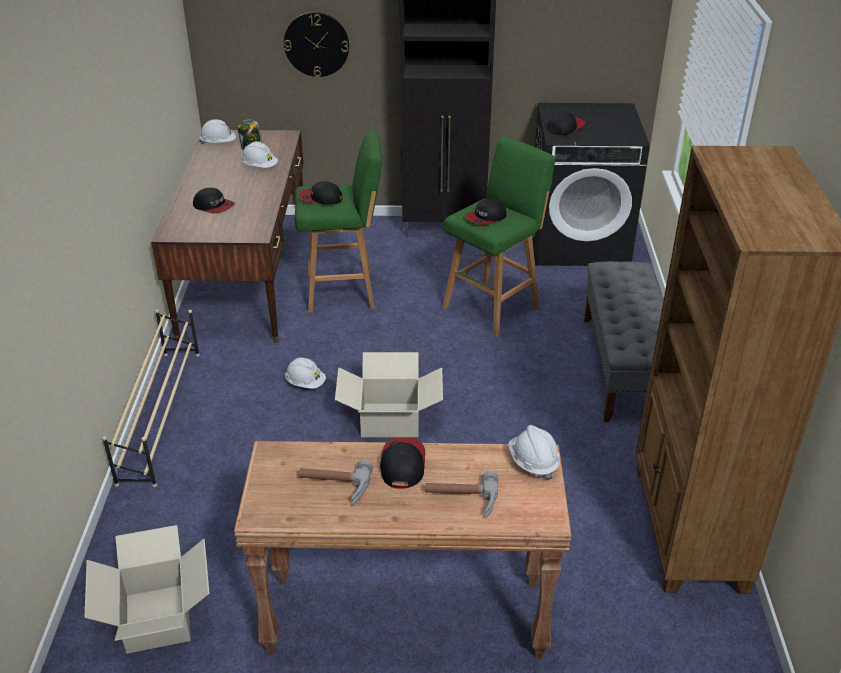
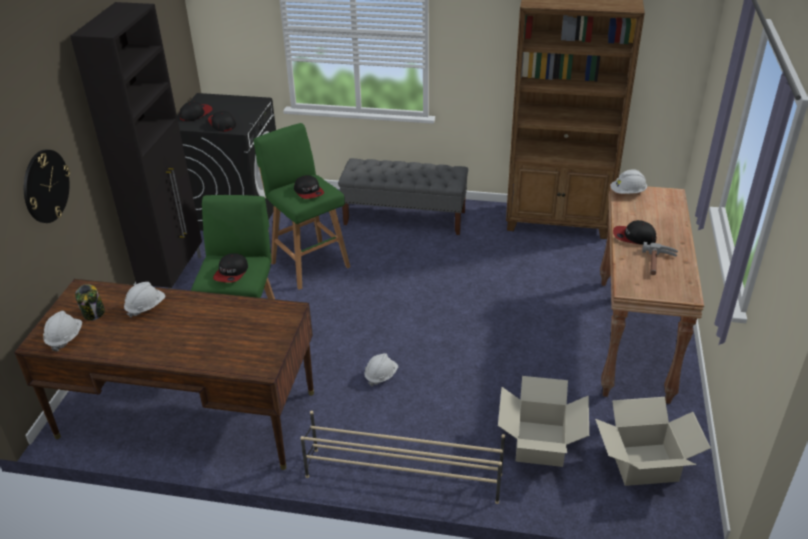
camera: 80 degrees left, 0 degrees up
(214, 206) = (218, 339): cap -> cap (196, 114)
(390, 420) = (440, 330): cardboard box -> cardboard box (540, 443)
(461, 501) = (663, 219): hammer -> none

